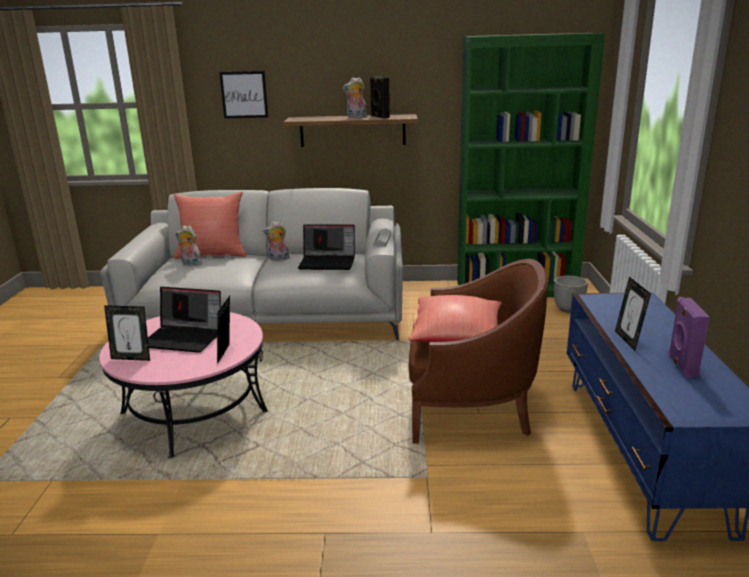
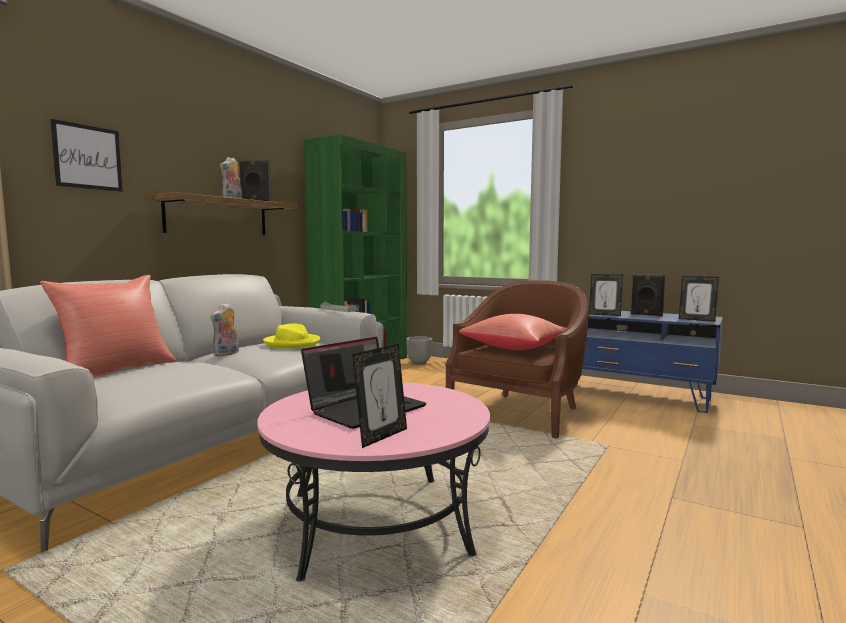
camera: 60 degrees left, 15 degrees down
(190, 264) = (124, 378): plush toy -> none
(226, 354) = (446, 398): picture frame -> picture frame (696, 320)
(328, 262) = (292, 343): laptop -> yellow hat
(681, 366) = (646, 315): purple speaker -> black speaker

